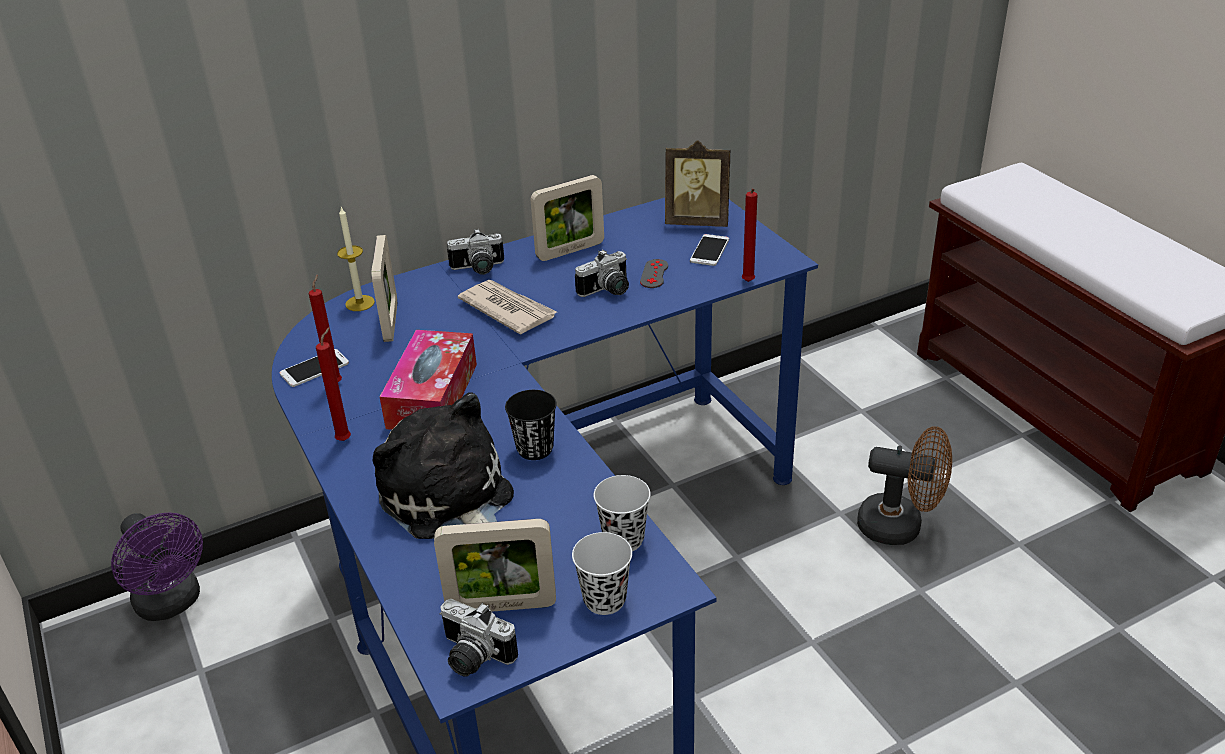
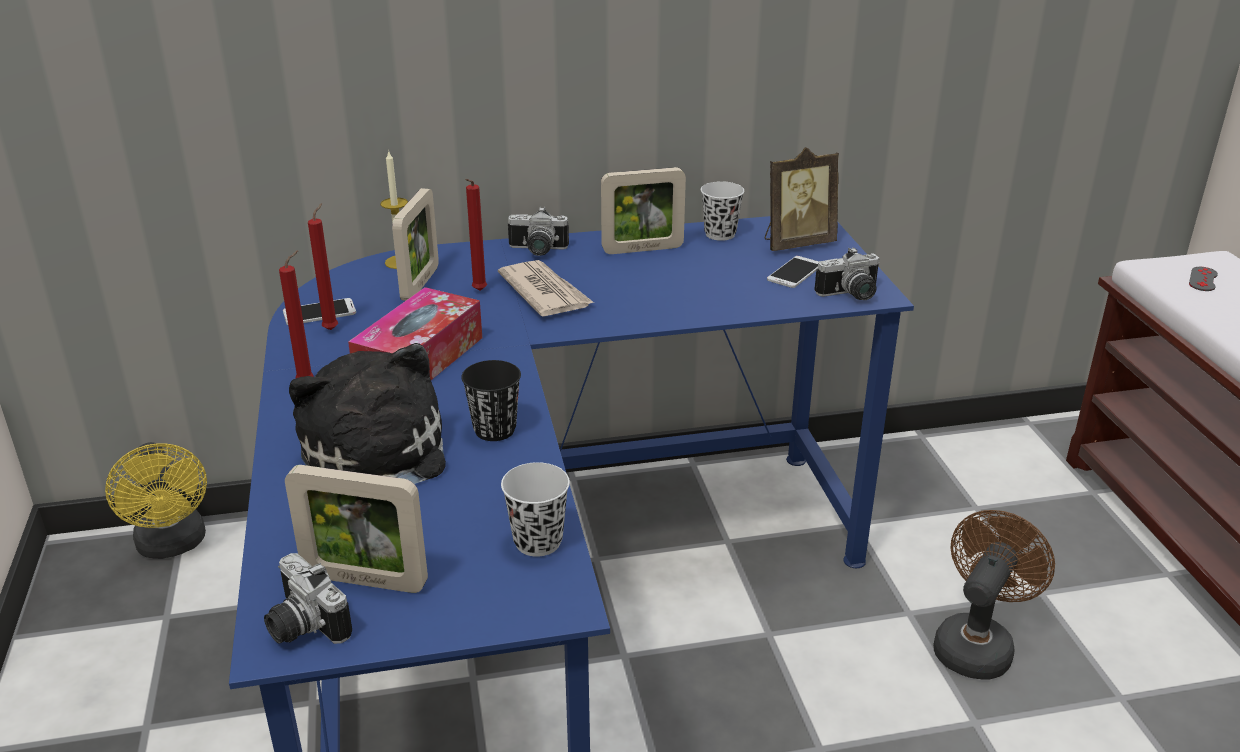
camera: 15 degrees right, 5 degrees down
(172, 603) = (173, 545): purple fan -> yellow fan
(604, 599) = (480, 600): white cup -> white cup (720, 234)
(608, 291) = (661, 293): camera -> camera (851, 295)
(654, 274) = (721, 285): grey game controller -> grey game controller (1203, 279)
(697, 221) = (796, 243): picture frame -> picture frame turned 45 degrees counterclockwise
(748, 283) = (821, 310): red candle -> red candle (478, 291)
(900, 526) = (976, 644): brown fan -> brown fan turned 90 degrees counterclockwise

